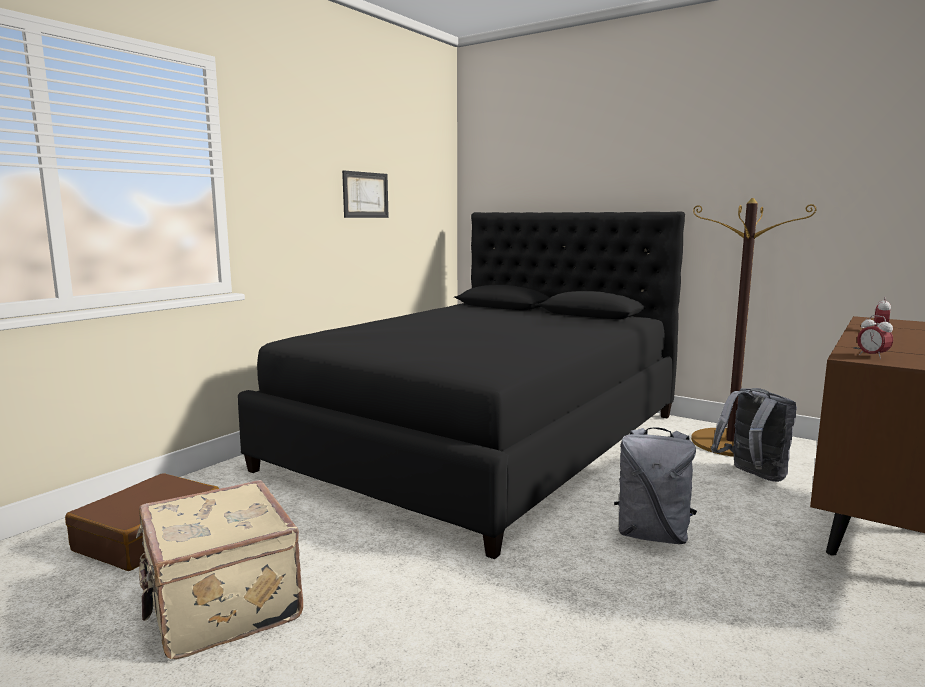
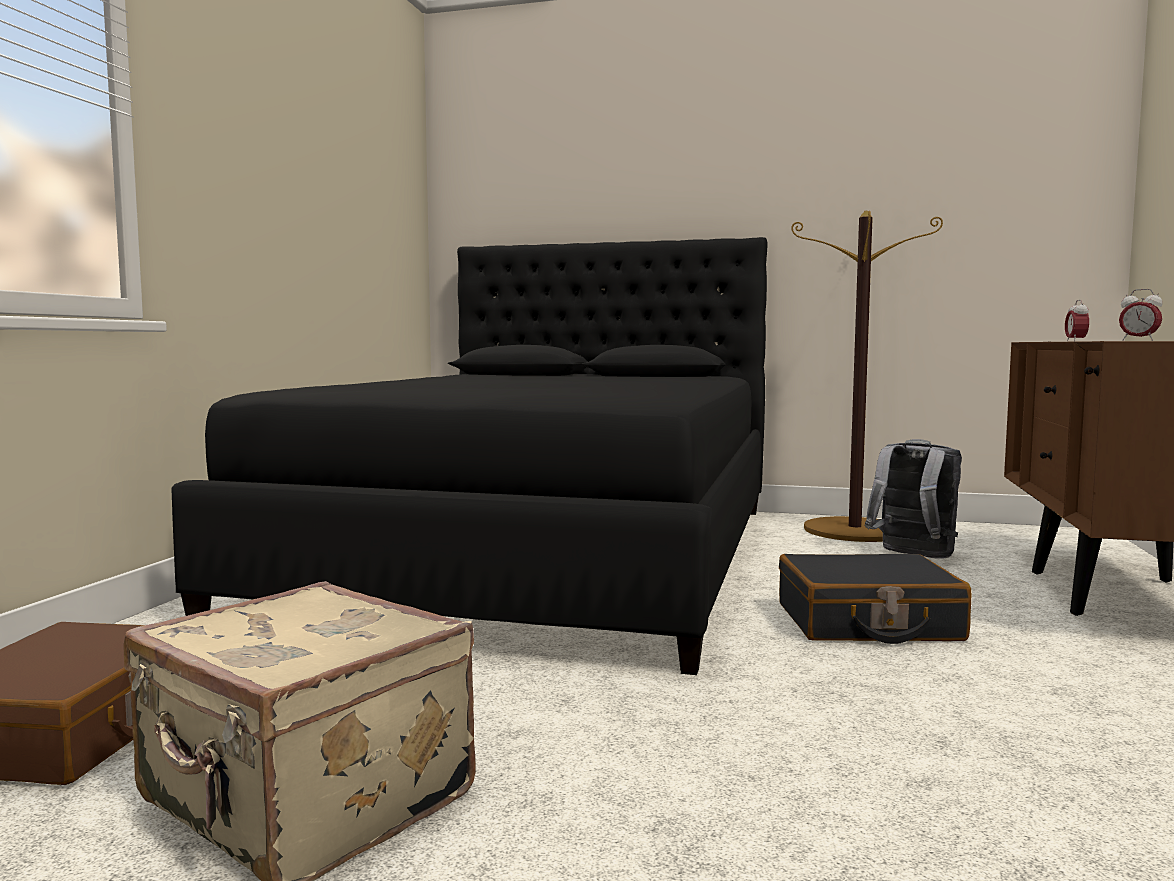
camera: 20 degrees left, 5 degrees down
(365, 195) = (323, 197): picture -> none
(652, 535) = (867, 623): grey backpack -> black suitcase

